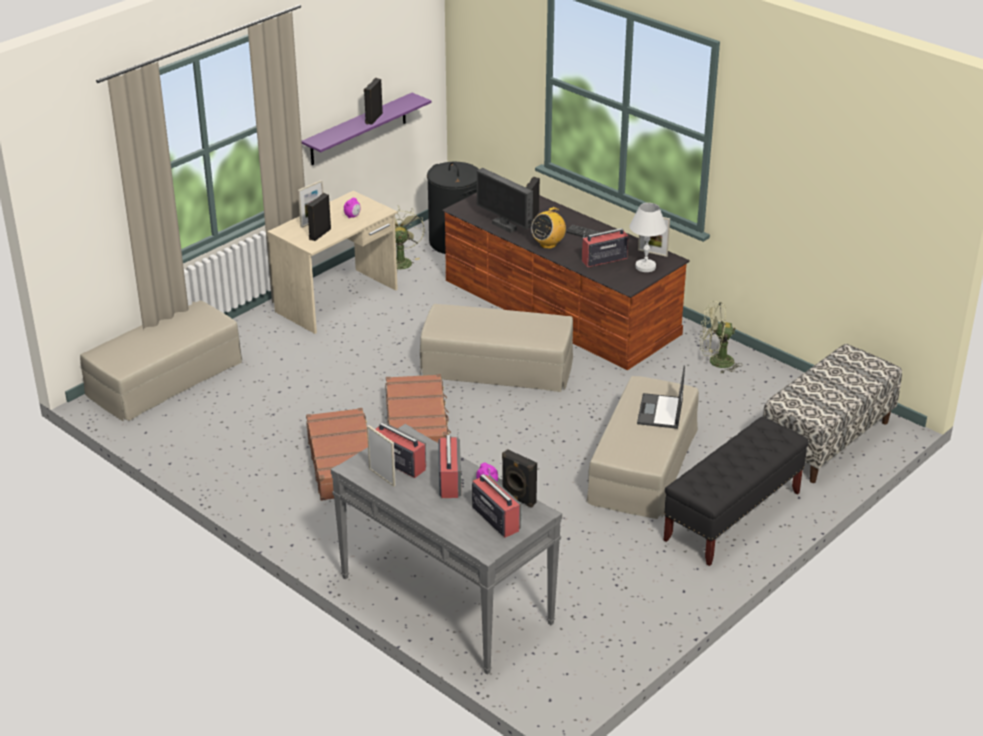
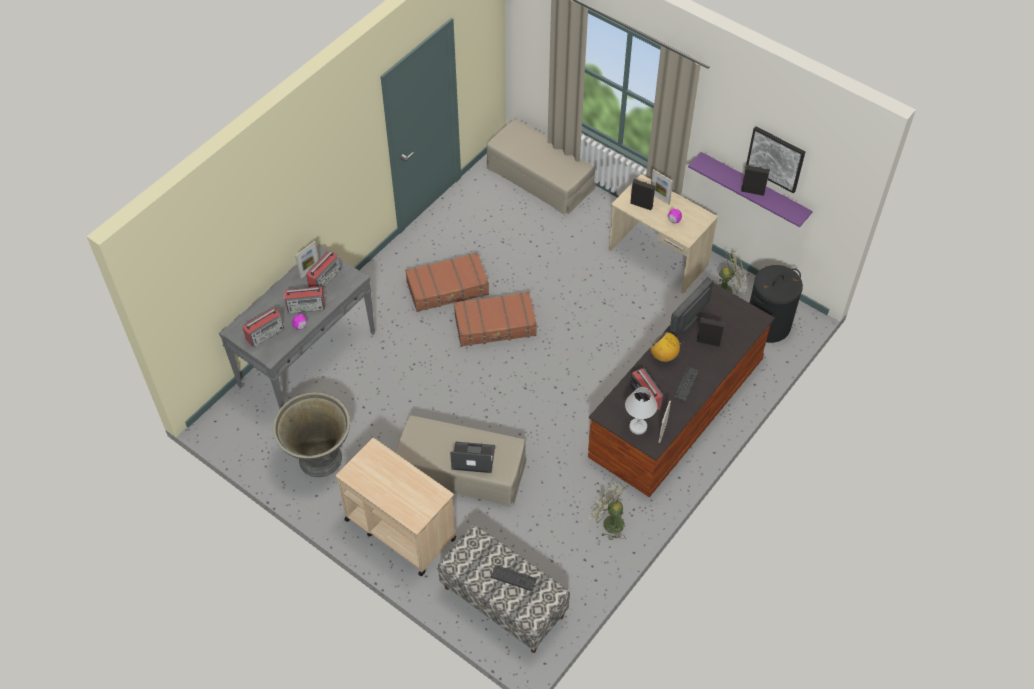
camera: 85 degrees right, 20 degrees up
(368, 65) = (775, 158): none -> picture
(497, 365) = (582, 368): beige ottoman -> none
(518, 499) = (285, 344): black speaker -> none
(624, 588) = (319, 459): none -> grey planter
(715, 362) = (608, 522): green fan -> green fan turned 45 degrees counterclockwise
(732, 517) = (399, 528): black bench -> beige cart
(835, 377) = (513, 578): none -> keyboard

